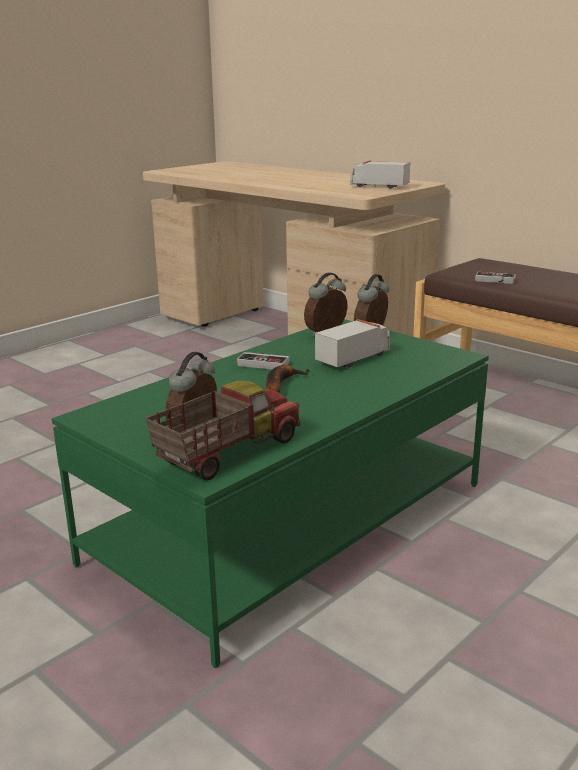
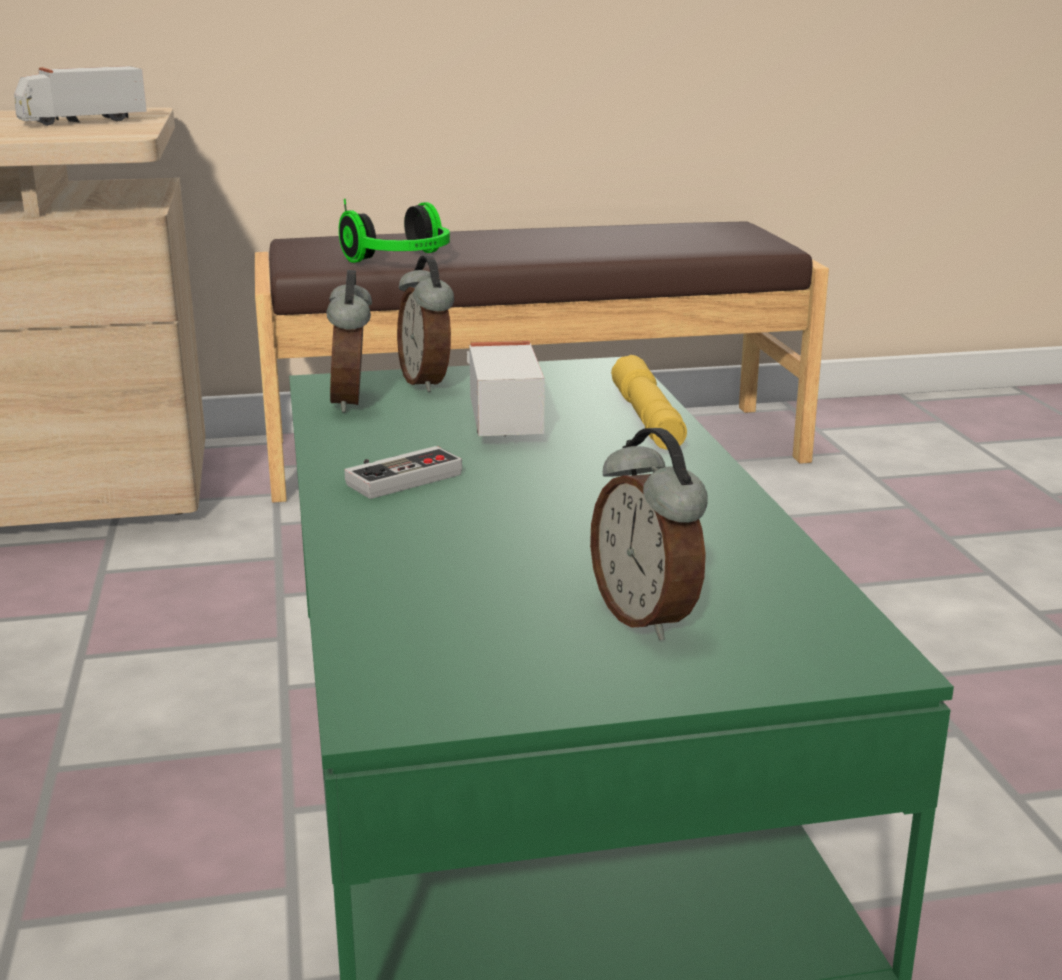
camera: 55 degrees left, 0 degrees up
(227, 453) = (778, 615): toy truck -> none
(280, 384) = (524, 493): banana -> none
(403, 380) = (647, 419): none -> yellow flashlight
(494, 281) = (402, 261): game controller -> headphones

